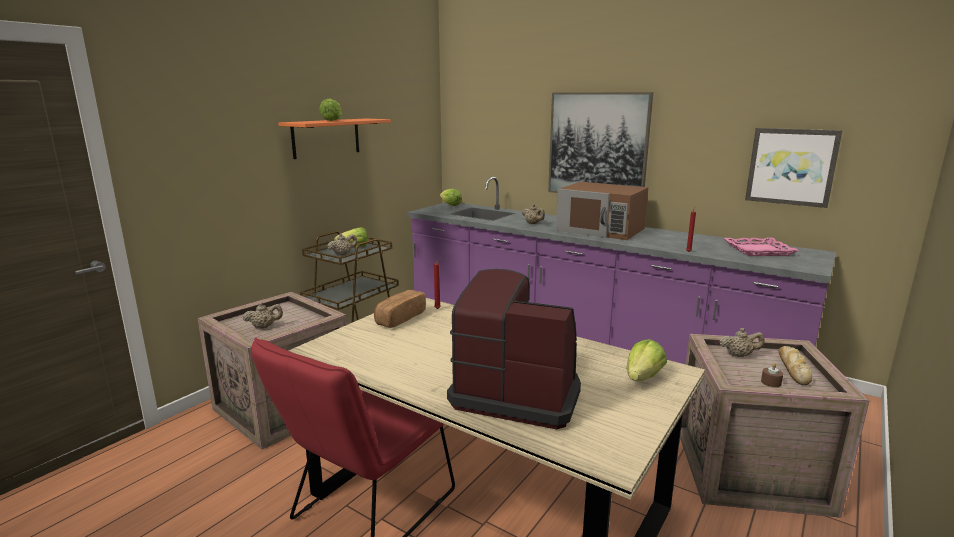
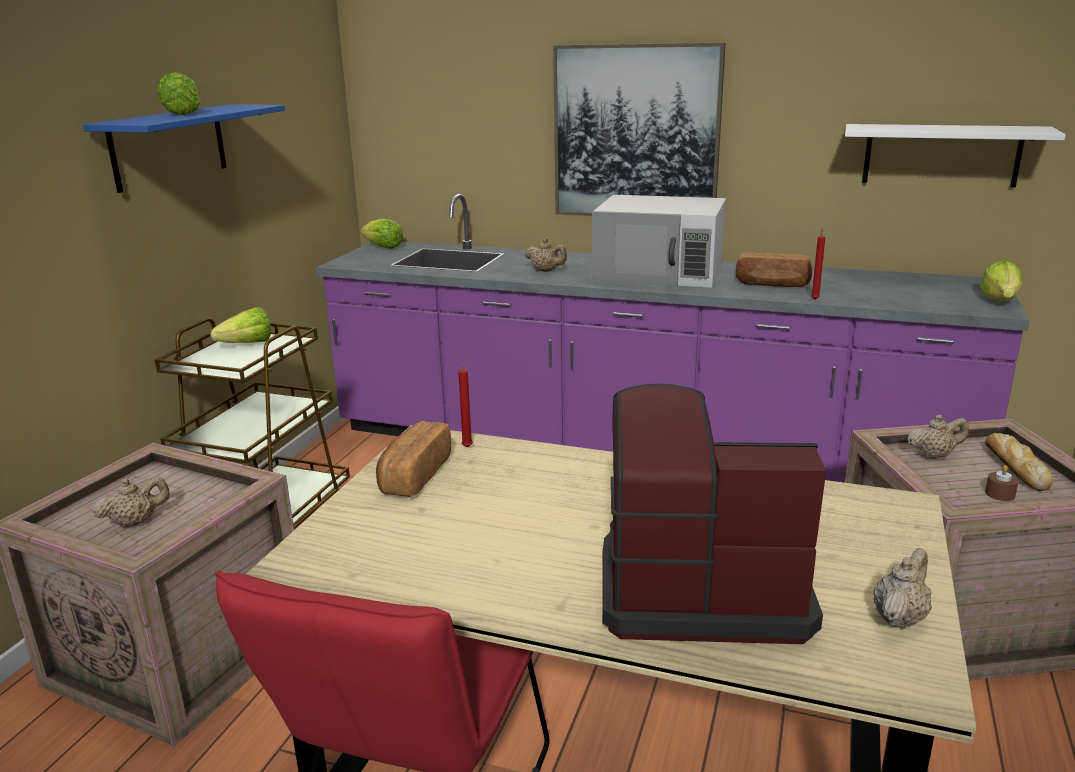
camera: 15 degrees left, 5 degrees up
(326, 138) = (169, 146): orange shelf -> blue shelf
(343, 254) = (235, 361): beige teapot -> beige teapot (899, 617)
(601, 229) = (659, 272): brown microwave -> white microwave
(643, 378) = (866, 525): lettuce -> lettuce (1000, 301)
(667, 241) = (772, 284): none -> bread
(758, 250) = (907, 287): pink tray -> none
(791, 166) = (941, 155): picture -> white shelf

